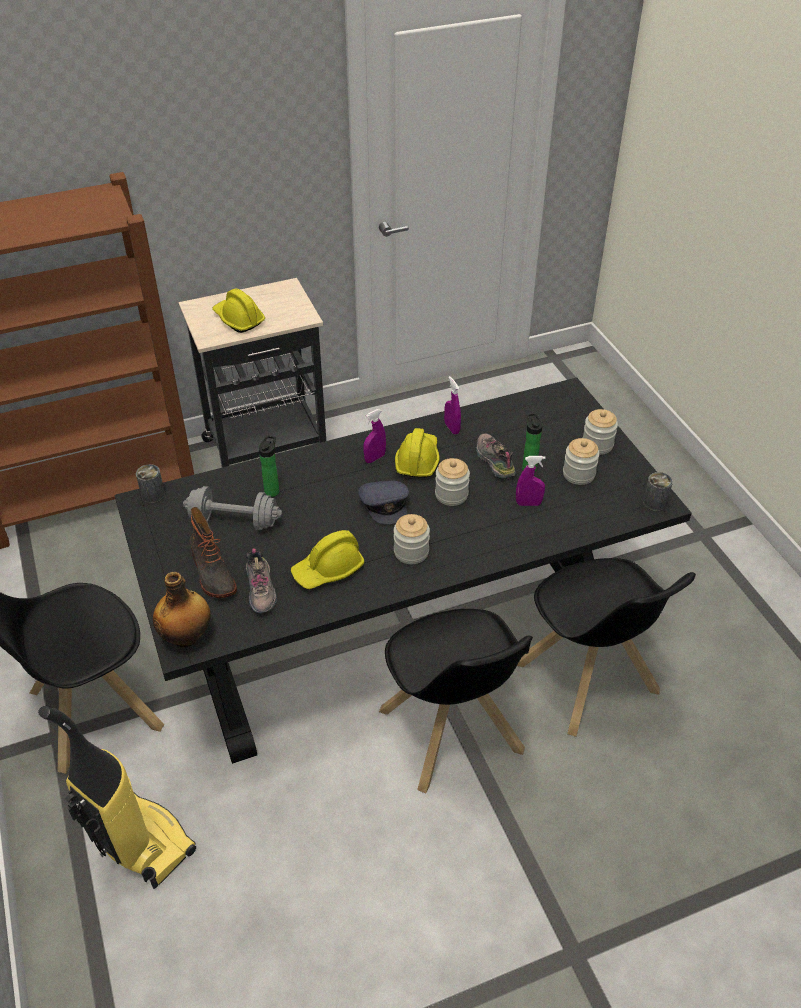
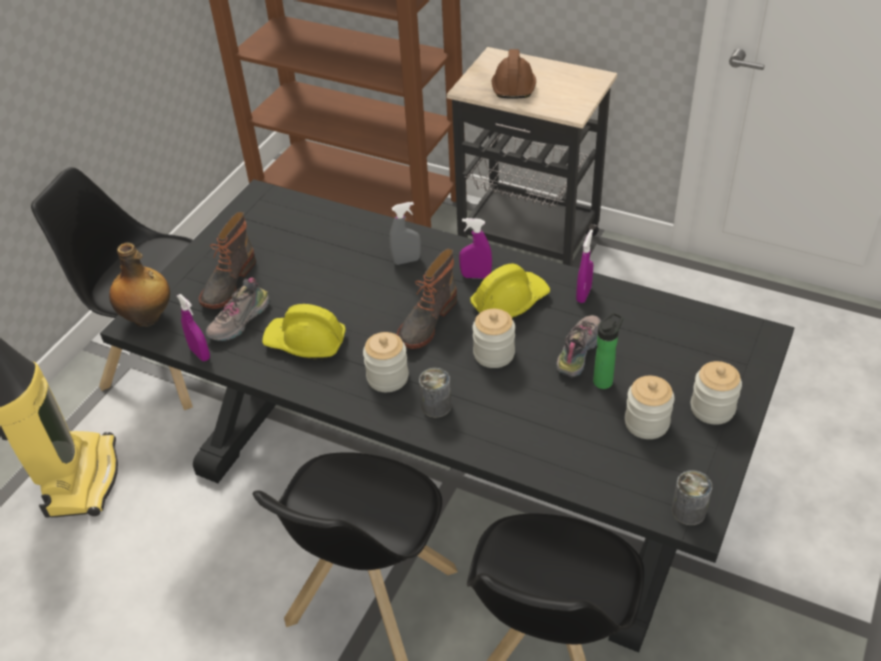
camera: 50 degrees right, 0 degrees up
(153, 495) = (275, 195): can -> can (436, 406)
(234, 521) = (298, 254): grey dumbbell -> none
(238, 319) = (513, 85): yellow hard hat -> brown hard hat
(273, 490) = (359, 248): bottle -> none
(317, 477) = (406, 260): none -> grey spray bottle
(385, 504) = (426, 321): grey cap -> boot
(528, 503) = (553, 413): purple spray bottle -> purple spray bottle (200, 354)

